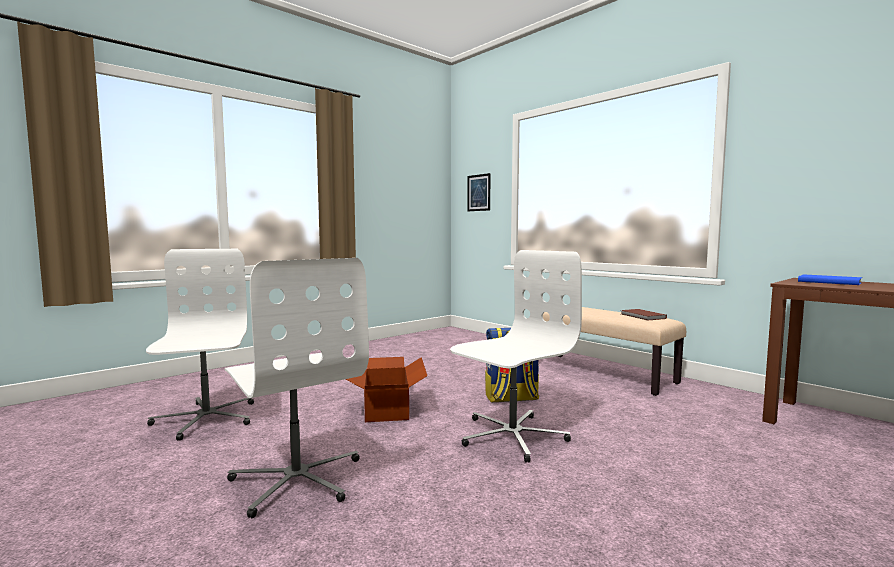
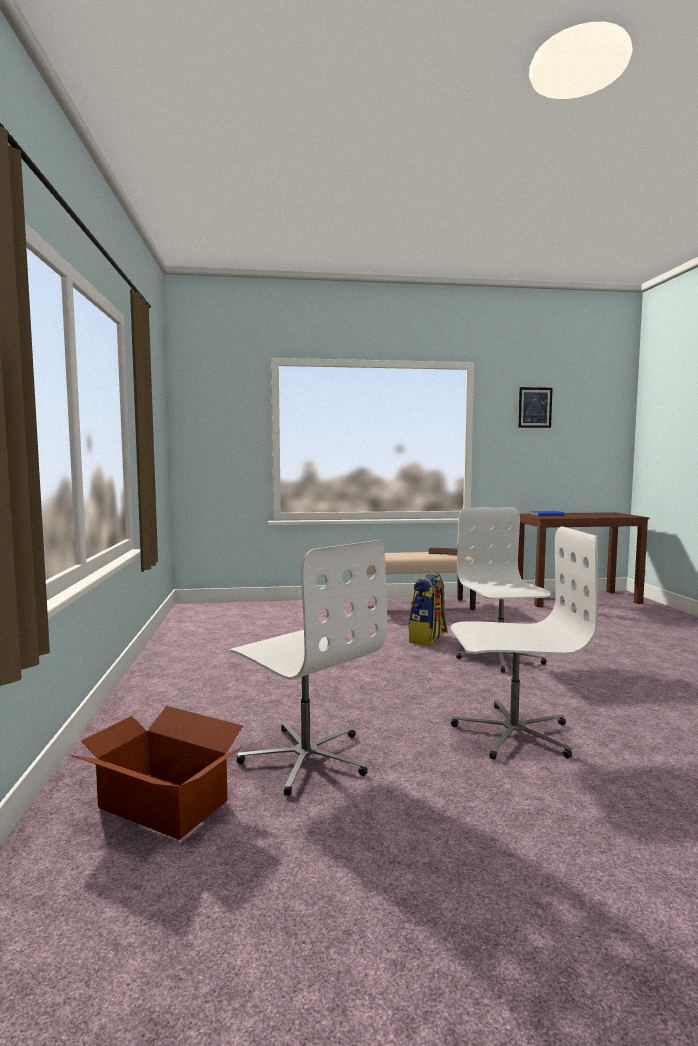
camera: 55 degrees left, 0 degrees up
(205, 419) = (306, 758): white office chair -> white office chair turned 150 degrees counterclockwise
(387, 408) = (392, 677): cardboard box -> cardboard box (163, 803)
(479, 192) = (221, 438): picture -> picture (535, 407)

